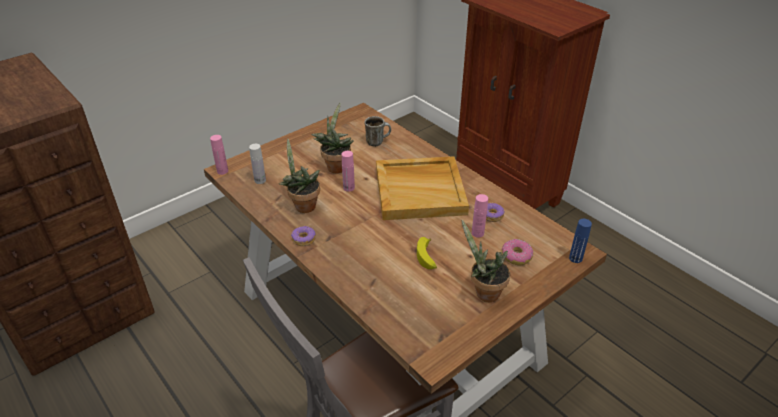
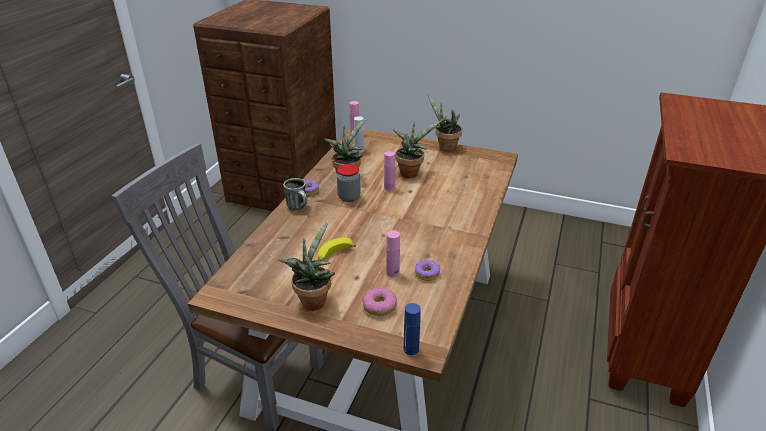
camera: 60 degrees right, 5 degrees down
(313, 131) = (445, 147): none -> potted plant
(341, 217) = (349, 197): none -> jar
(377, 142) = (468, 179): mug -> mug (299, 207)
(420, 190) = (422, 222): beige tray -> none

